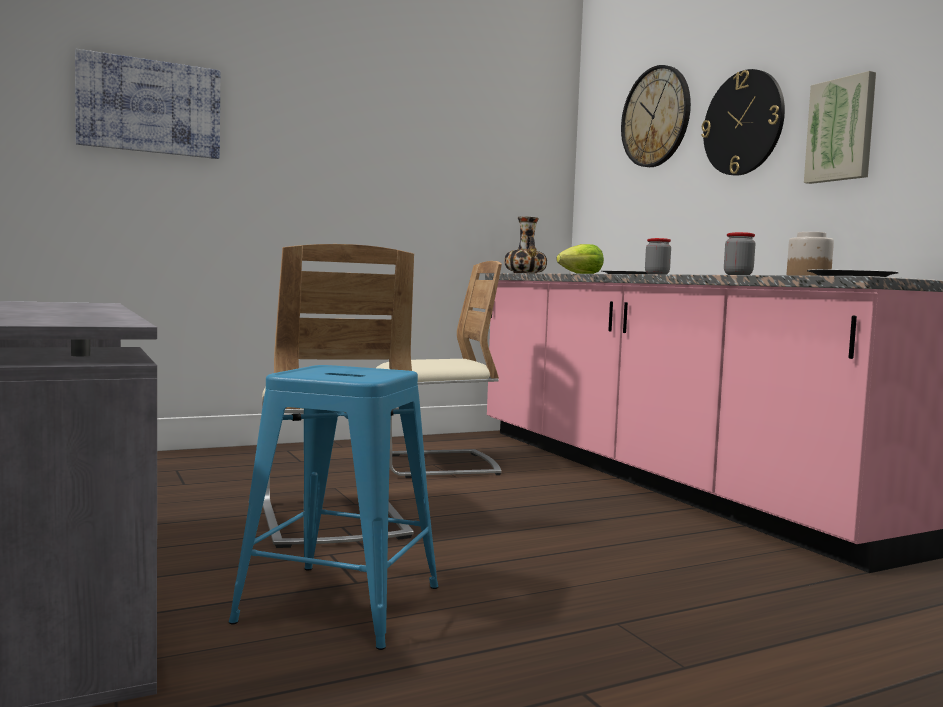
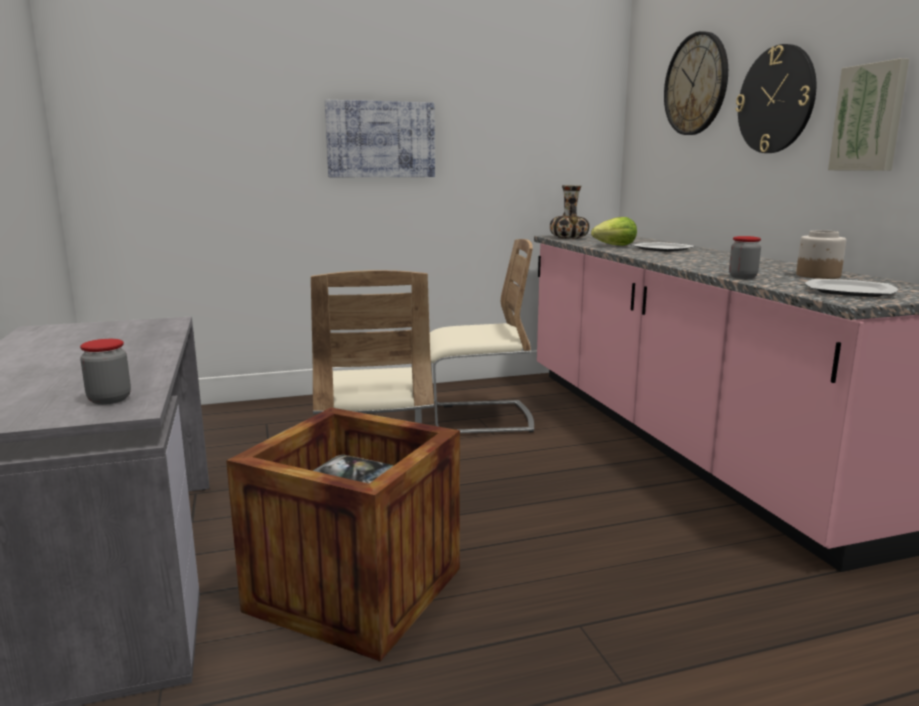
camera: 10 degrees right, 10 degrees up
(150, 106) = (227, 110): picture -> picture (381, 139)
(341, 604) = (355, 589): blue stool -> crate
(657, 274) = (676, 260): jar -> jar (109, 399)

